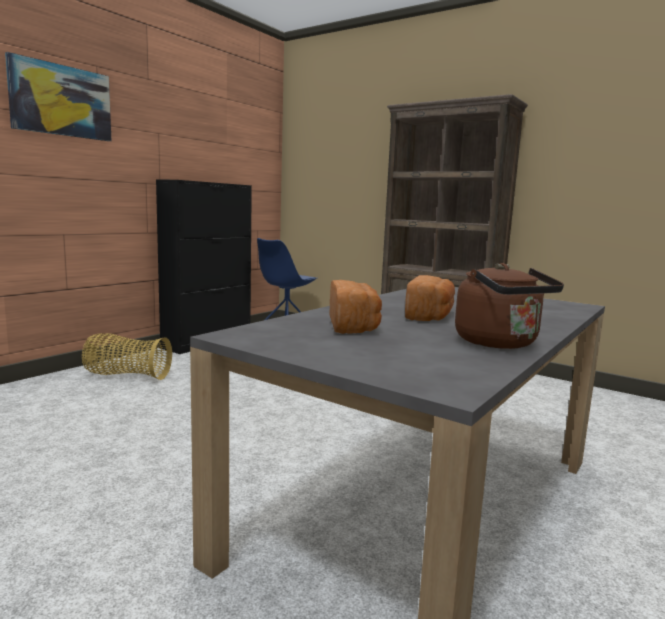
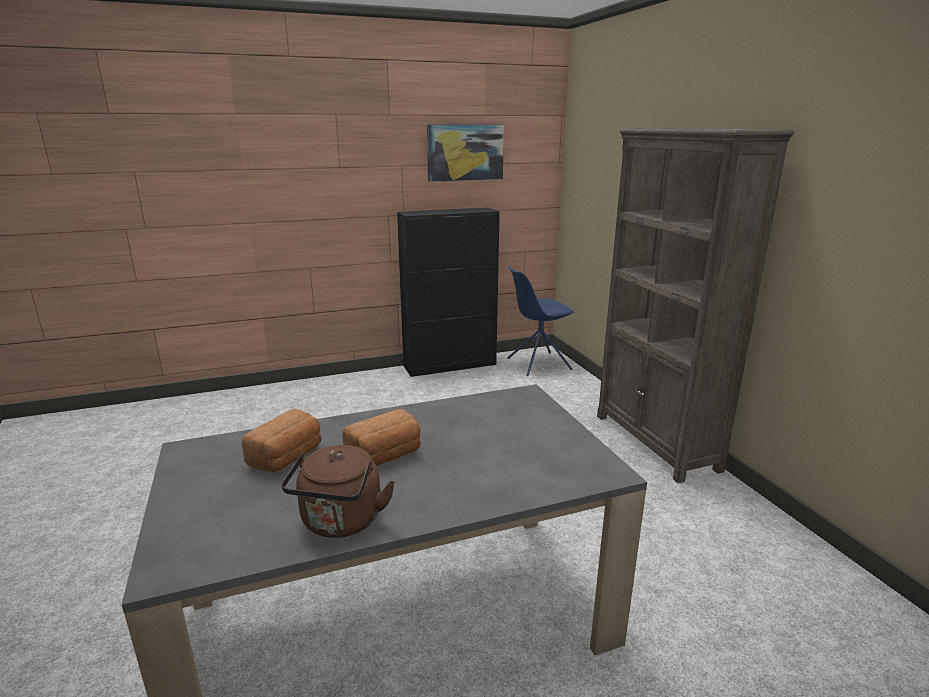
camera: 35 degrees right, 10 degrees up
(61, 100) = (302, 153): picture -> picture (465, 152)
(127, 375) = (346, 394): basket -> none

